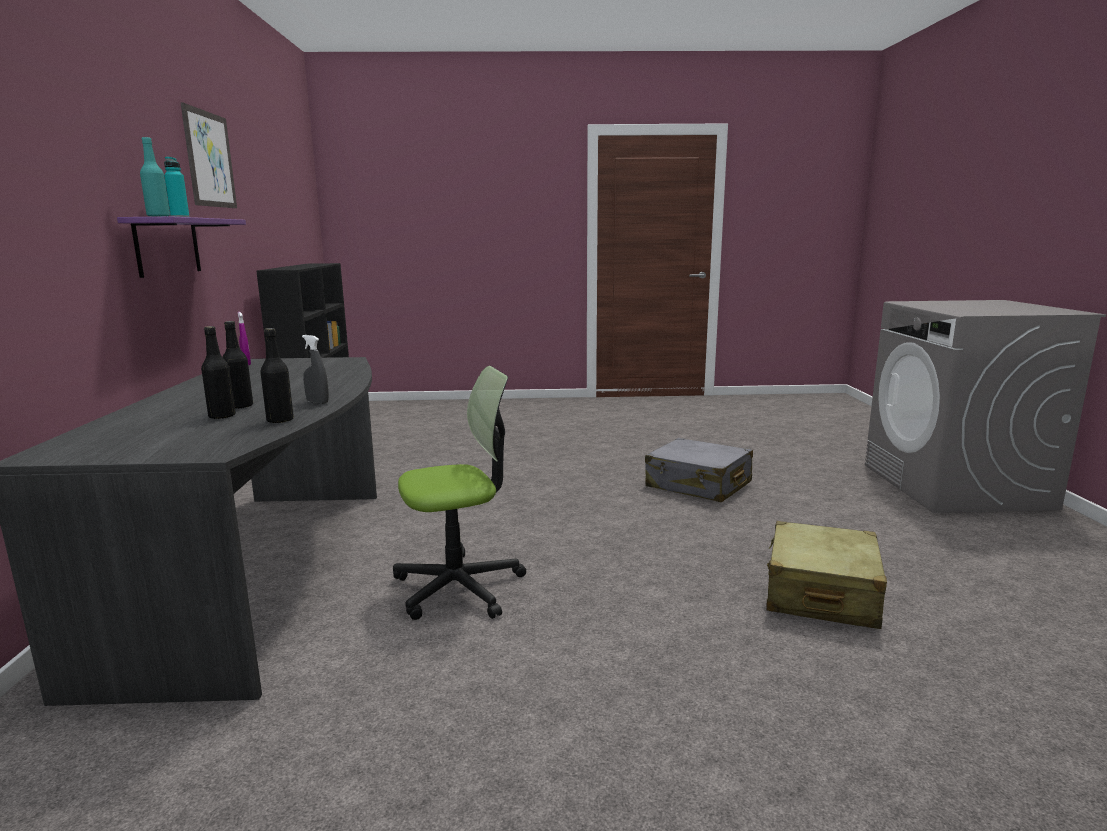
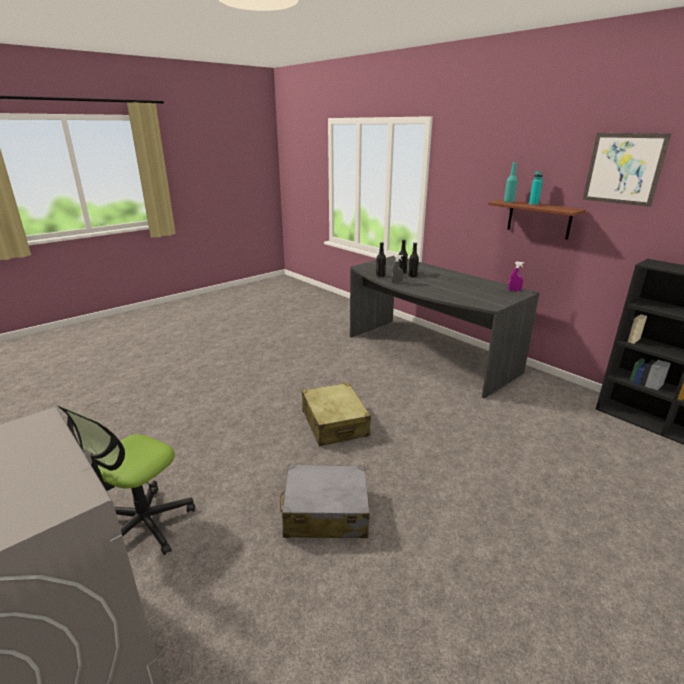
camera: 140 degrees right, 10 degrees up
(167, 246) = (539, 219): purple shelf -> brown shelf
(459, 587) = (354, 376): office chair -> office chair (143, 525)
(821, 593) = (200, 434): beige suitcase -> beige suitcase (334, 423)

